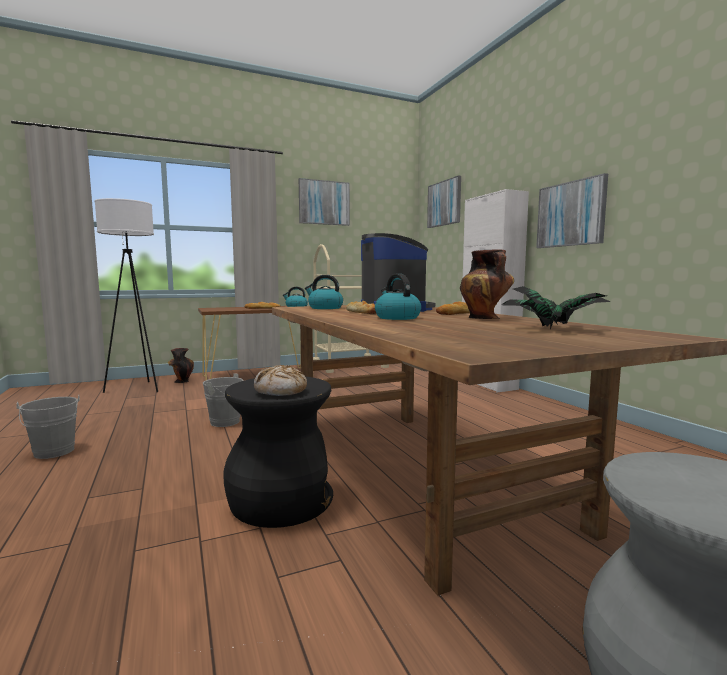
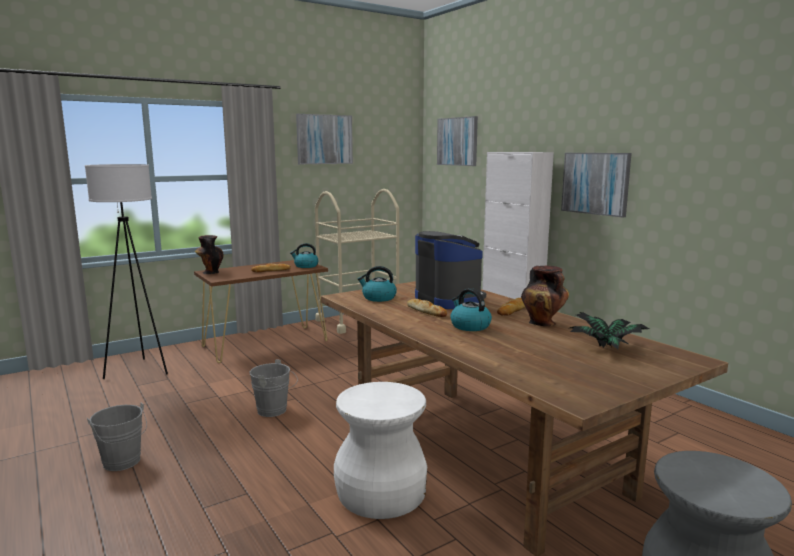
camera: 10 degrees left, 5 degrees up
(181, 381) = (182, 355): vase -> vase (210, 272)
(280, 501) = (380, 493): black stool -> white stool
(281, 390) = (388, 405): bread -> none

